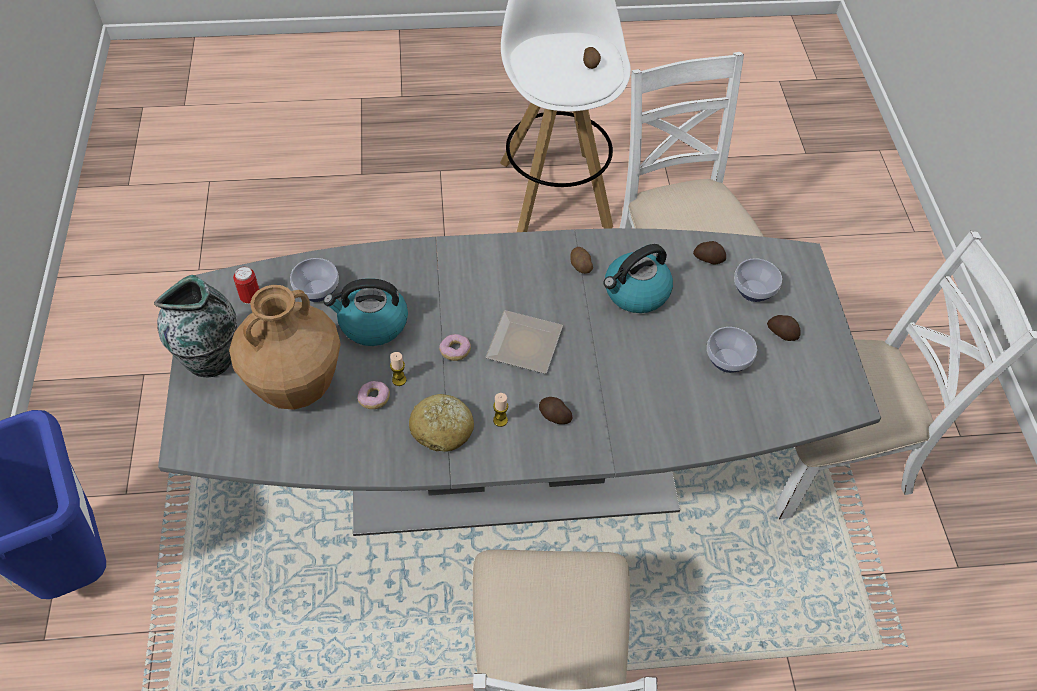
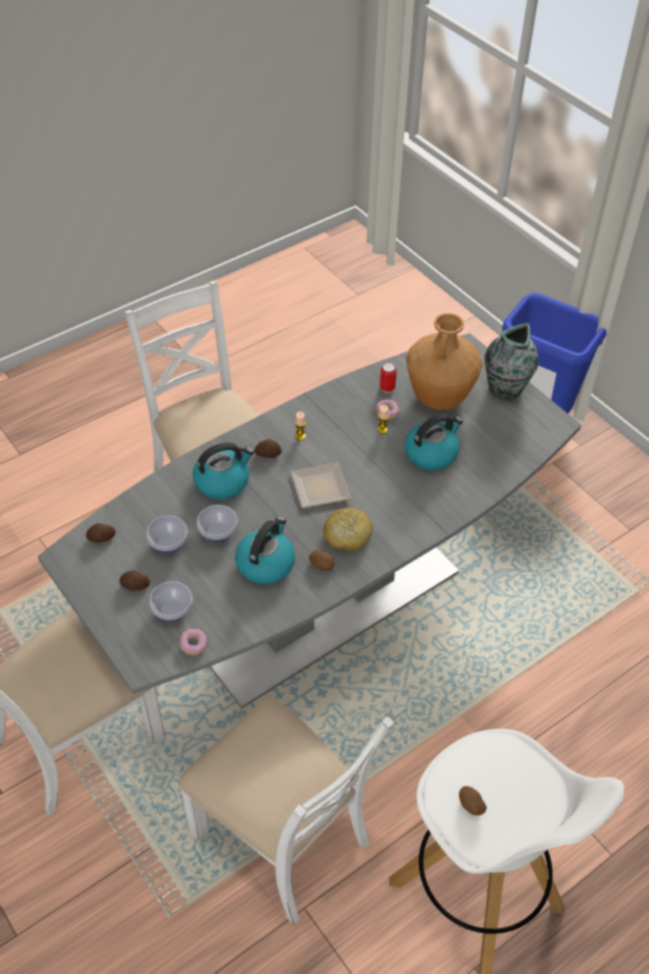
camera: 150 degrees right, 5 degrees down
(250, 298) = (524, 432): can -> can (387, 388)
(315, 291) = (489, 456): bowl -> bowl (219, 532)
(442, 429) = (331, 416): bread -> bread (347, 536)
(455, 351) = (362, 462): donut -> donut (193, 645)
(629, 406) = (222, 481): none -> kettle
(708, 258) = (223, 623): potato -> potato (101, 538)

